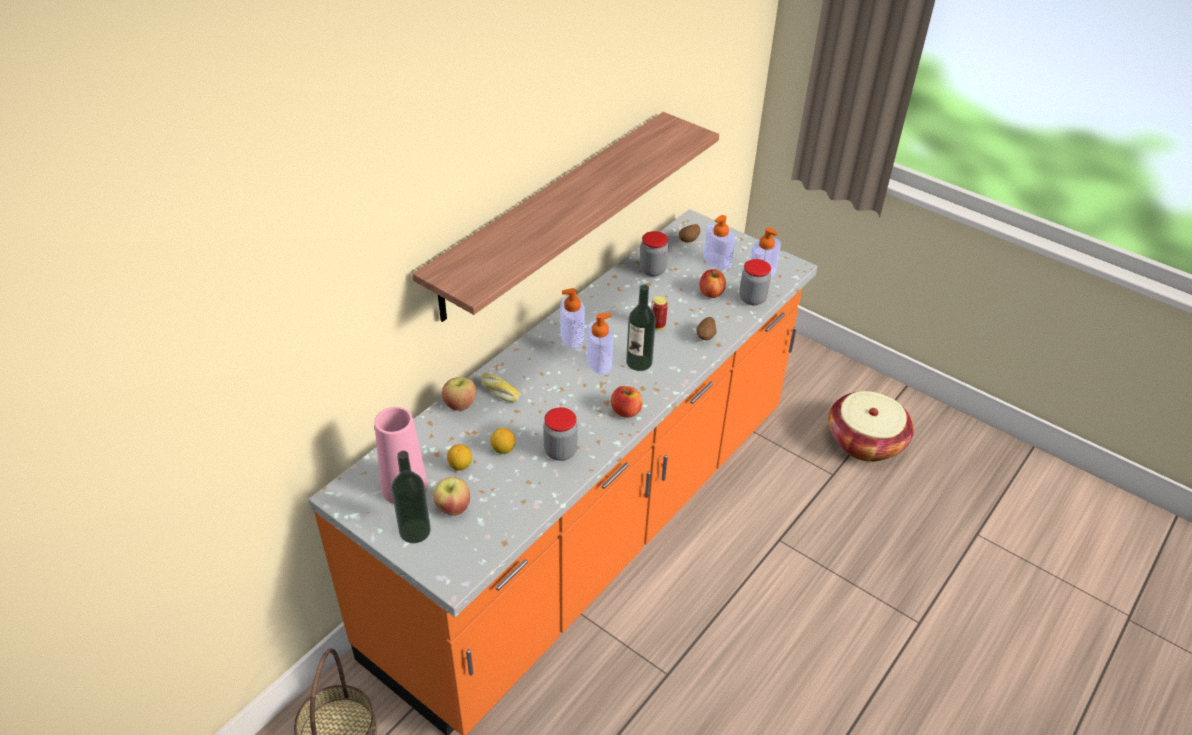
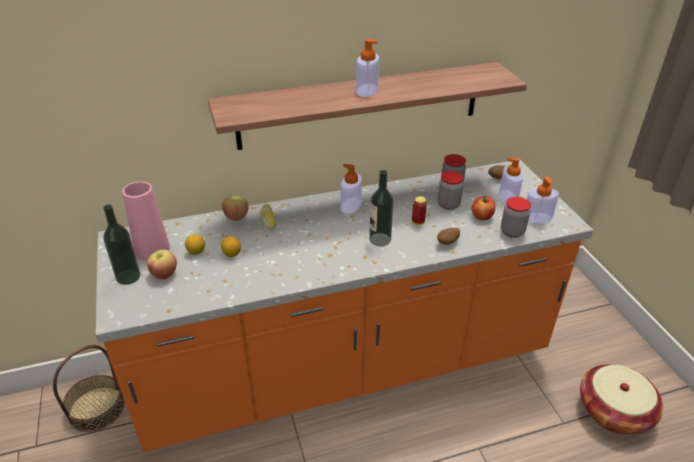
camera: 35 degrees right, 5 degrees down
(560, 451) = (265, 271): jar -> jar (448, 204)
(599, 361) = (352, 228): soap dispenser -> soap dispenser (367, 90)
(626, 411) = (337, 266): apple -> none

